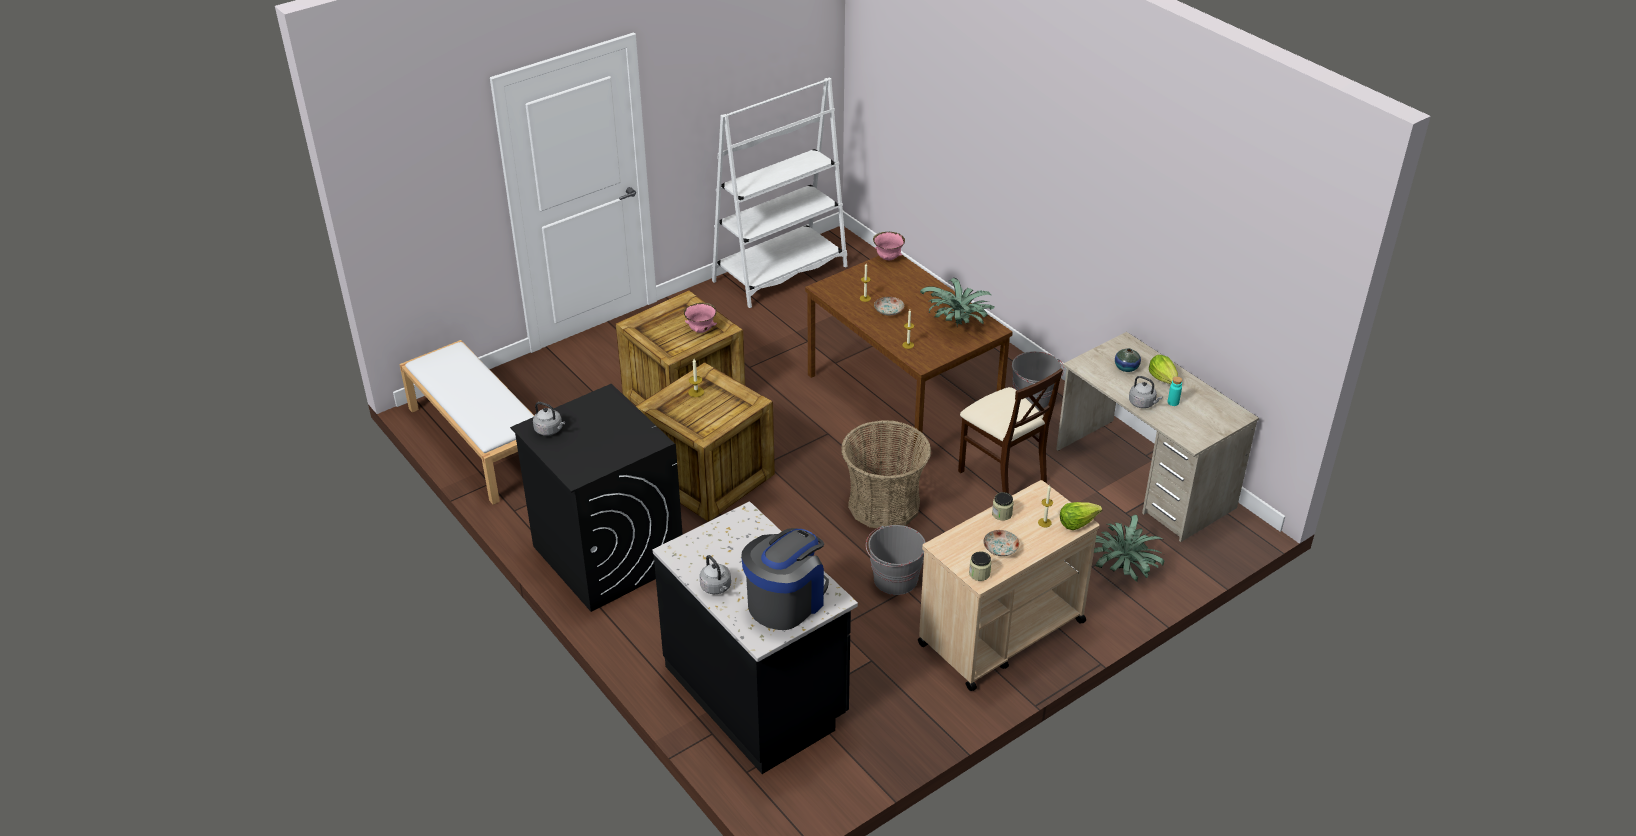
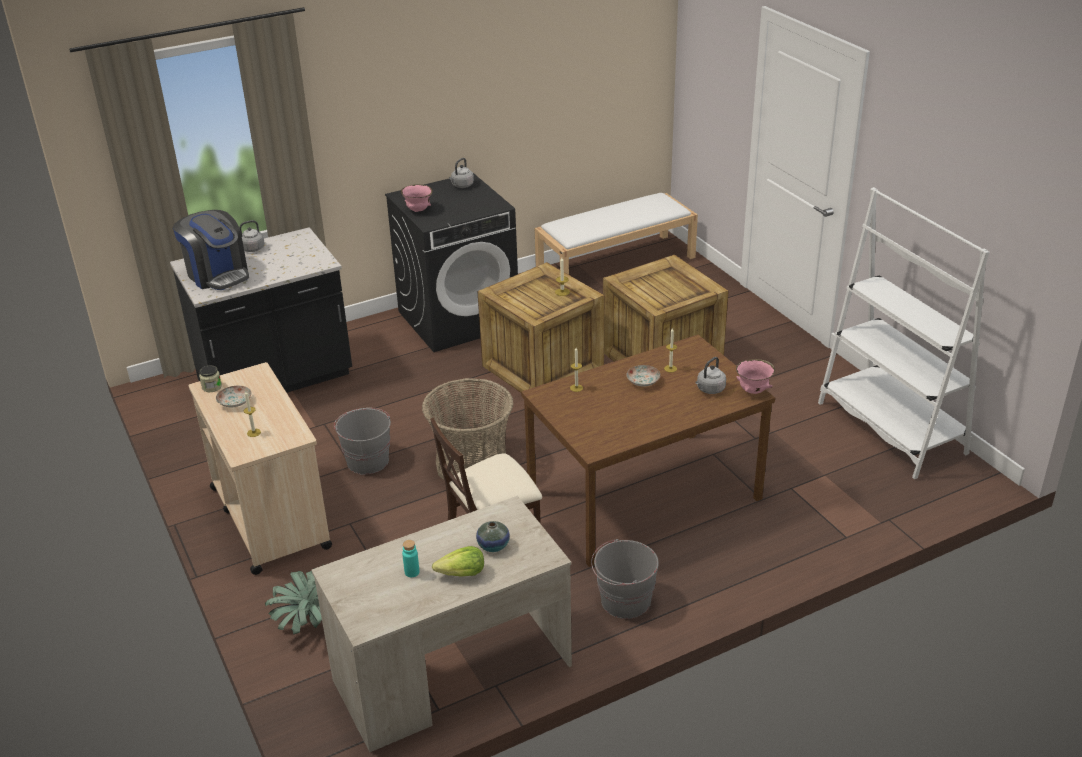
camera: 100 degrees right, 5 degrees down
(701, 330) = (662, 298): pink bowl -> pink bowl (418, 210)
(958, 325) = (608, 425): potted plant -> none
(1002, 514) = (280, 409): jar -> none
(1077, 522) = (242, 453): lettuce -> none
(1143, 403) = (419, 545): grey kettle -> grey kettle (709, 389)

